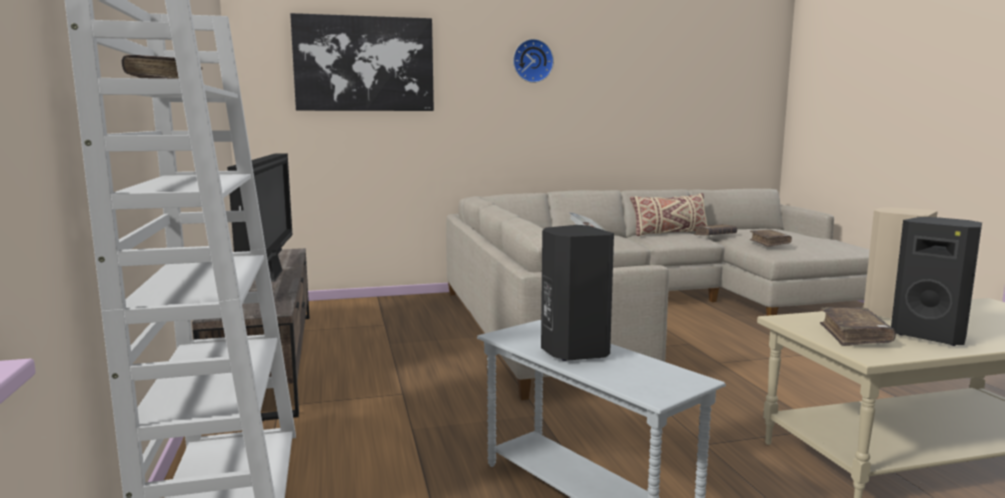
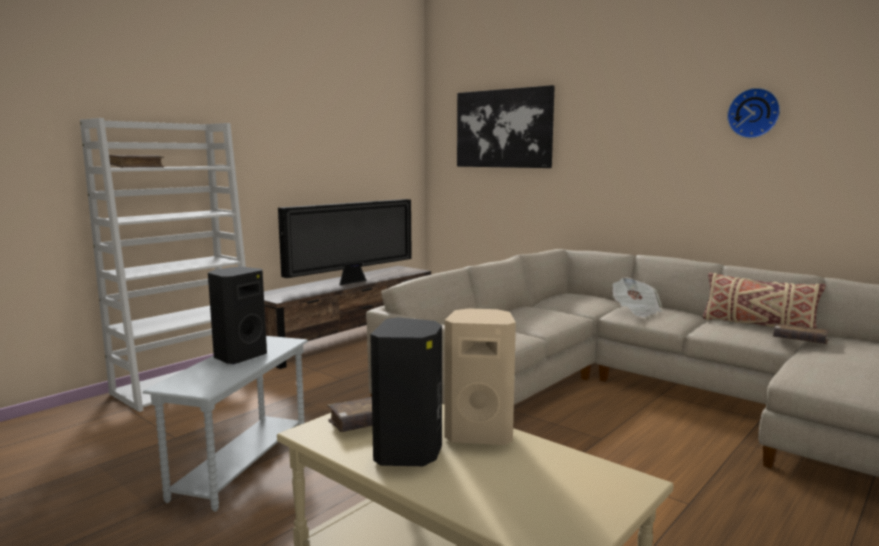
camera: 55 degrees right, 0 degrees up
(532, 61) = (645, 118): wall clock -> wall clock (754, 113)
(769, 243) = (824, 365): brown book -> none

